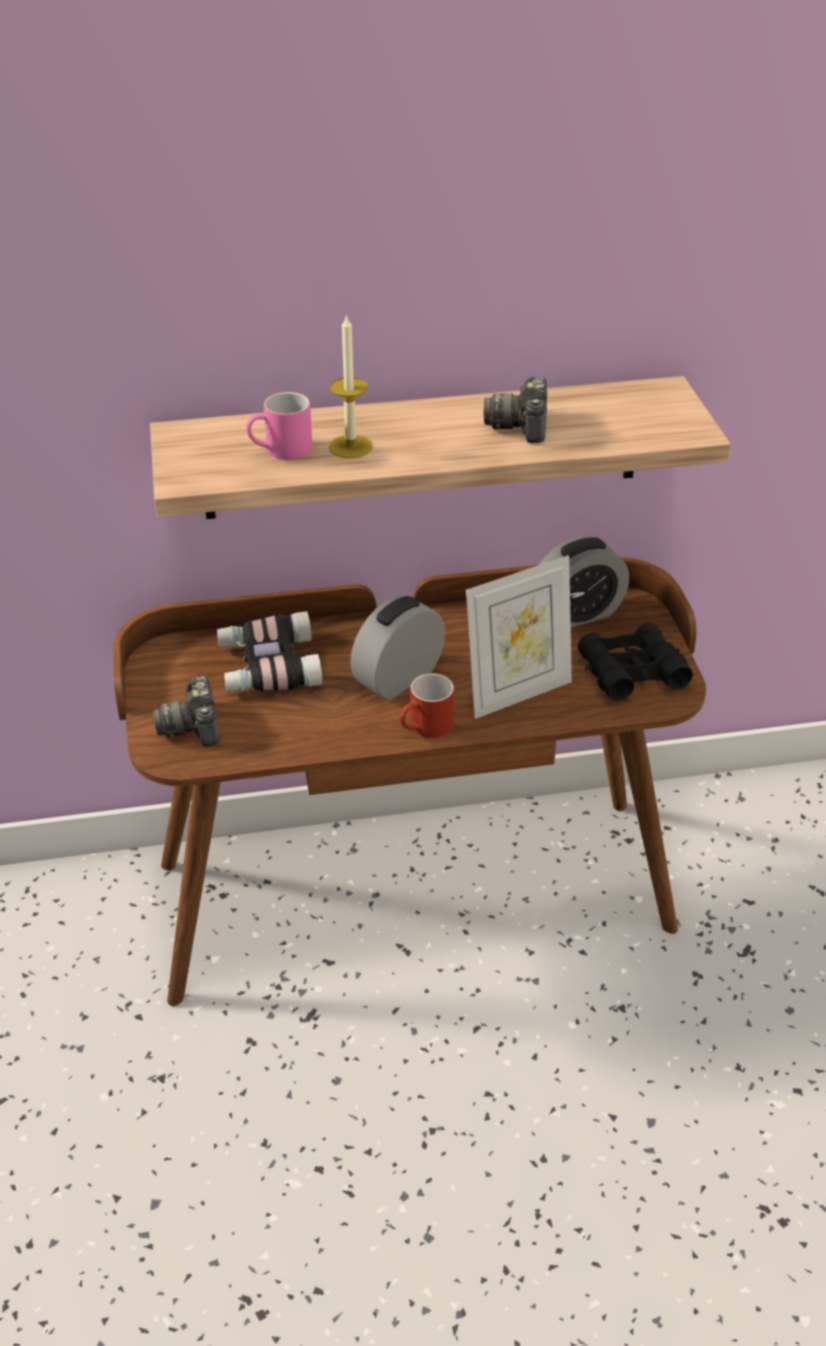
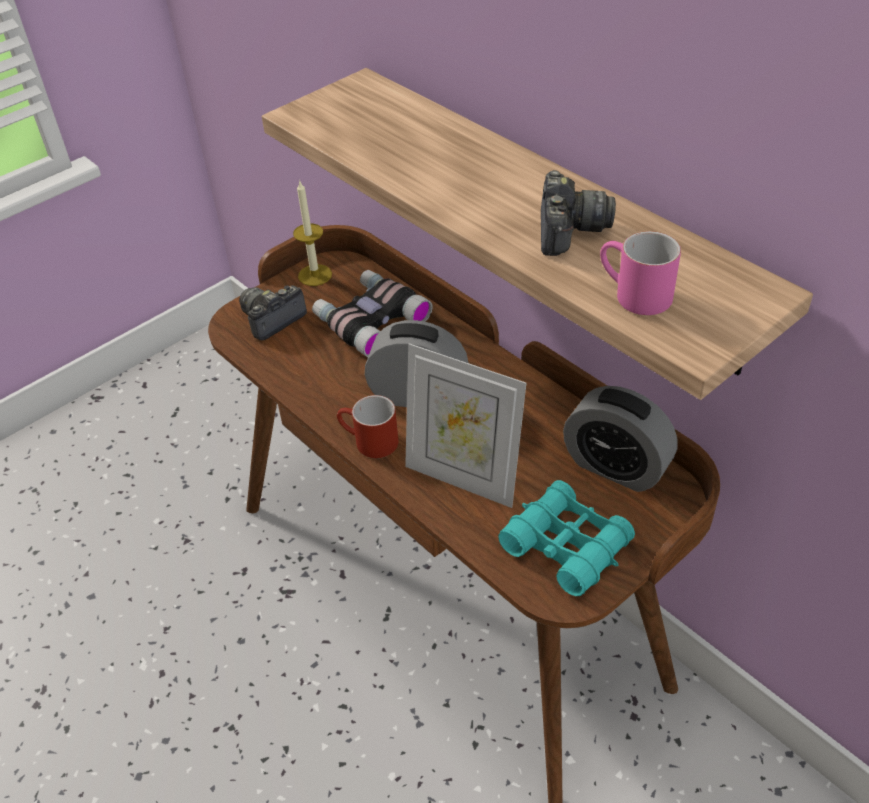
camera: 60 degrees right, 5 degrees up
(281, 451) = (383, 134): pink mug -> pink mug (633, 295)
(350, 446) = (426, 161): candle -> candle (315, 275)
(521, 426) = (568, 231): camera -> camera turned 120 degrees clockwise
(631, 672) = (566, 545): black binoculars -> turquoise binoculars

